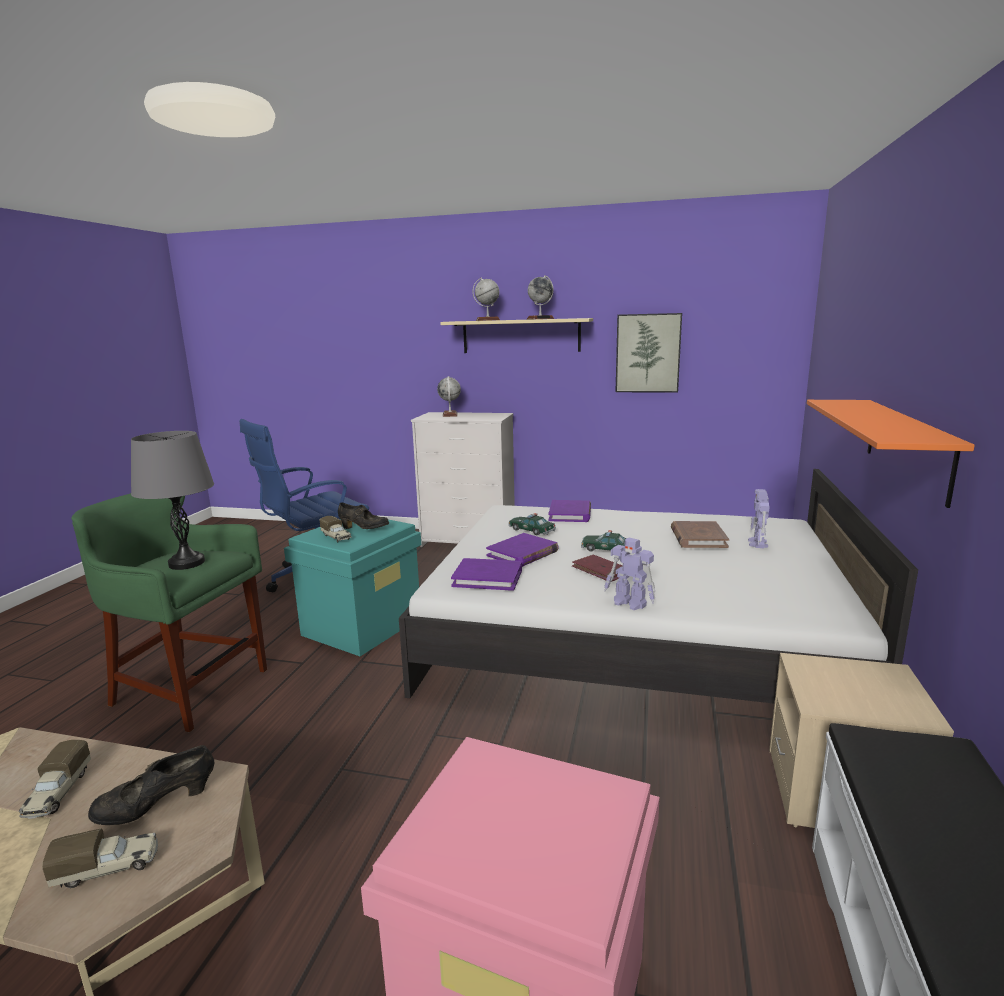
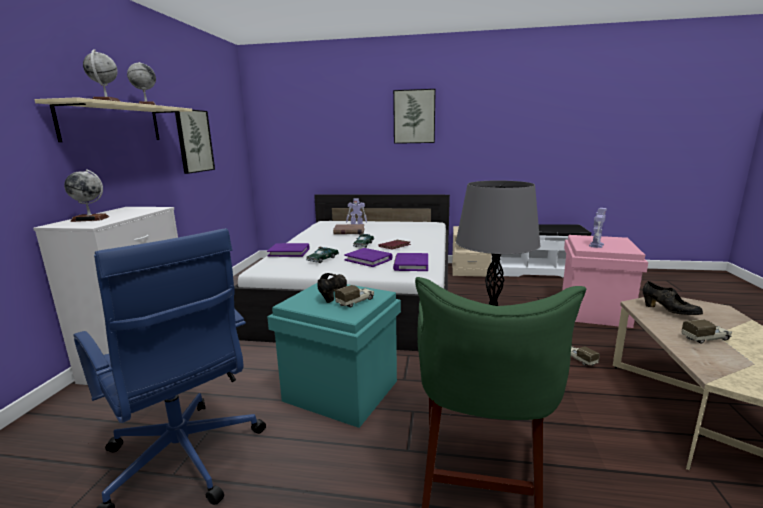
camera: 95 degrees left, 0 degrees up
(108, 868) = (703, 311): toy truck -> toy truck (579, 359)
(630, 603) = (434, 242): toy robot -> toy robot (596, 245)
(907, 447) = (415, 160): orange shelf -> none
(925, 327) = (414, 116): none -> picture

